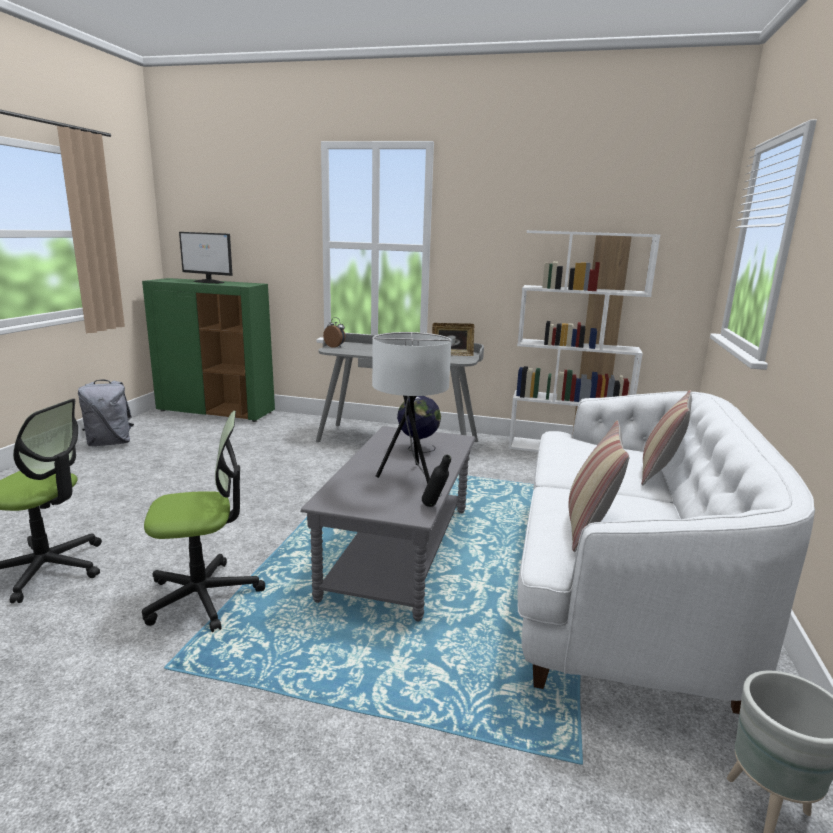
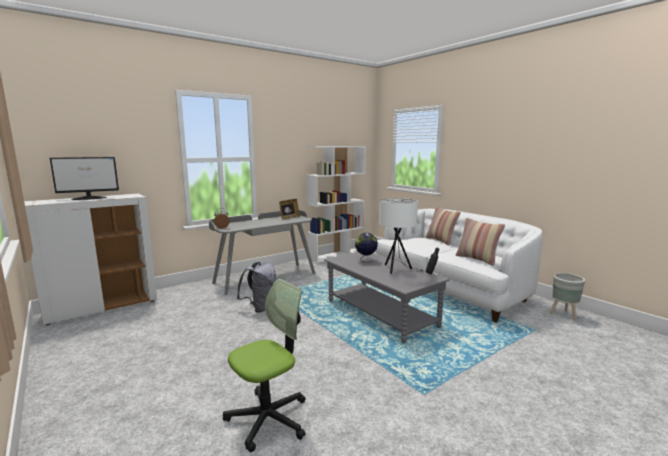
camera: 50 degrees left, 5 degrees down
(110, 443) = (72, 358): grey backpack -> grey backpack (260, 307)
(203, 596) = (367, 370): office chair -> none
(217, 411) = (103, 307): green cabinet -> white cabinet

